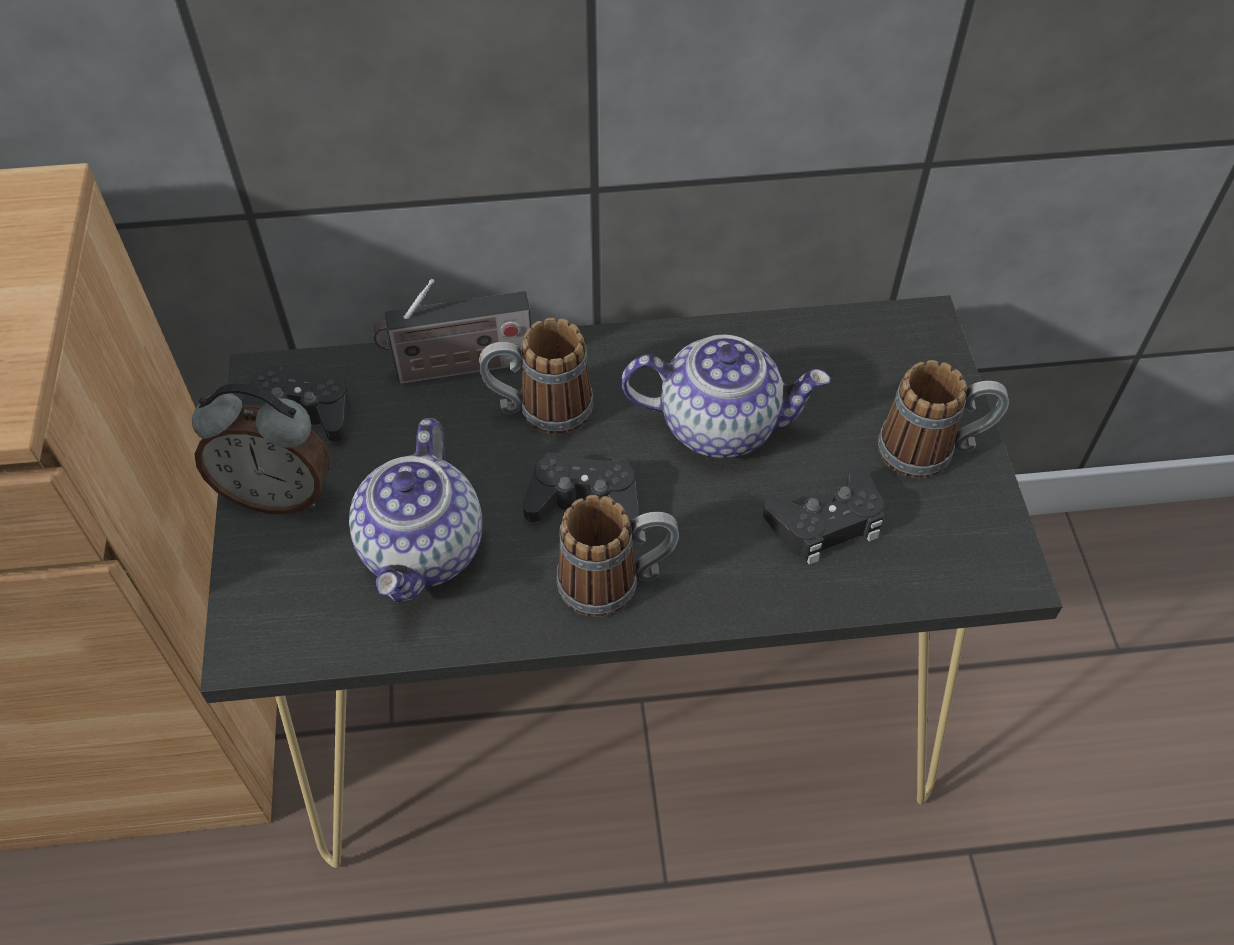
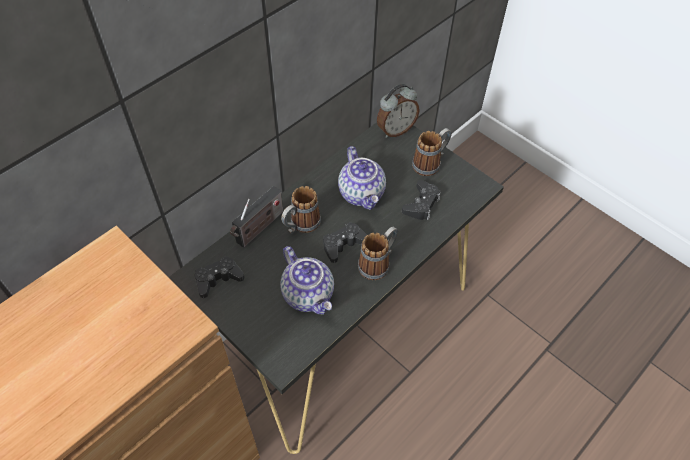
camera: 40 degrees left, 0 degrees up
(278, 494) = (239, 311): alarm clock -> alarm clock (395, 130)
(720, 424) = (362, 194): teapot -> teapot turned 105 degrees clockwise

